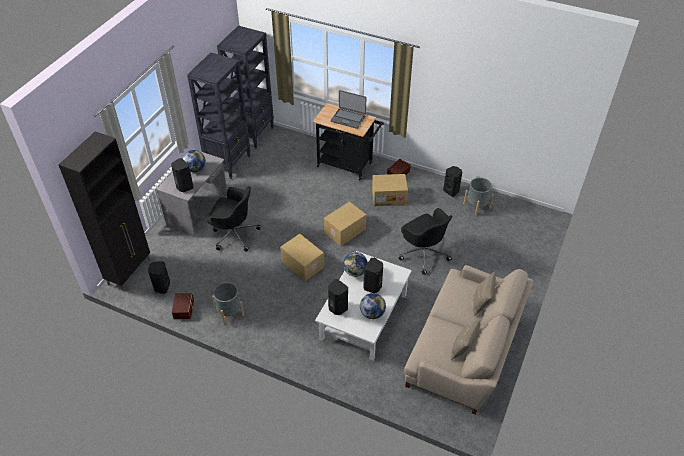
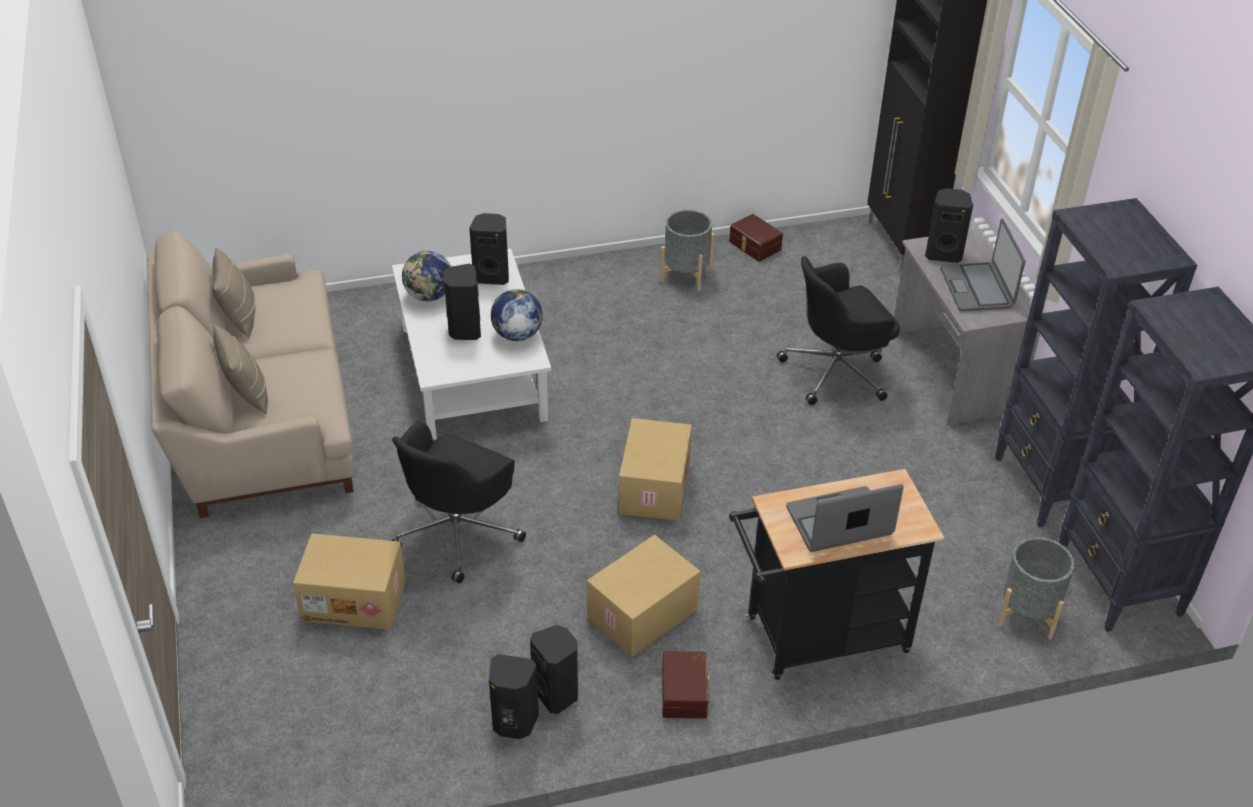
camera: 140 degrees right, 5 degrees down
(161, 287) = (826, 251): black speaker -> black speaker (557, 694)
(195, 169) = (977, 288): globe -> laptop
(302, 264) = (662, 390): cardboard box -> cardboard box (355, 599)
(423, 253) = (458, 532): black office chair -> black office chair turned 75 degrees counterclockwise
(476, 206) = (421, 718): grey planter -> grey planter (1027, 613)

